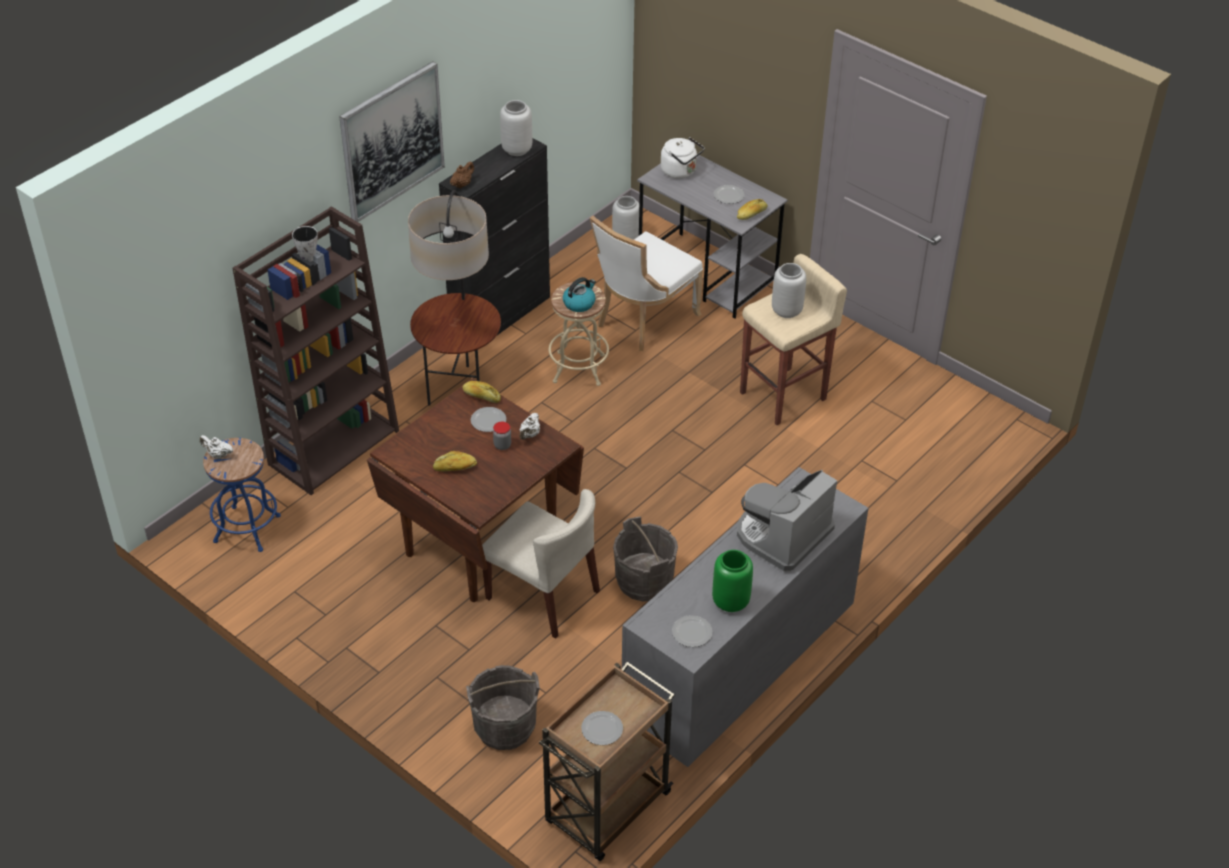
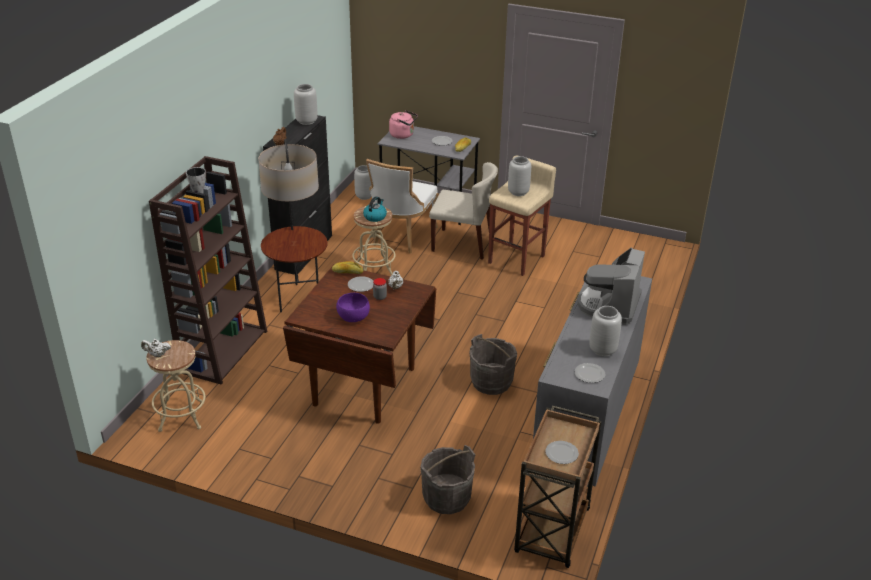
camera: 20 degrees left, 10 degrees down
(247, 528) = (181, 416): blue stool -> beige stool
(392, 141) = (234, 110): picture -> none
(455, 467) = (353, 317): bread -> purple bowl
(543, 595) = (426, 407): beige chair -> beige chair (463, 244)
(680, 172) = (403, 135): white kettle -> pink kettle
(730, 601) = (602, 350): green vase -> grey vase

